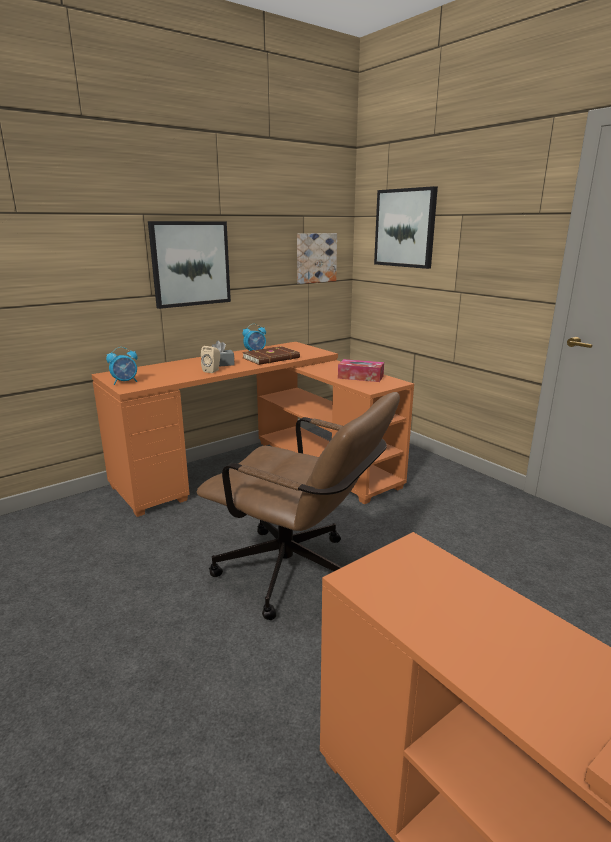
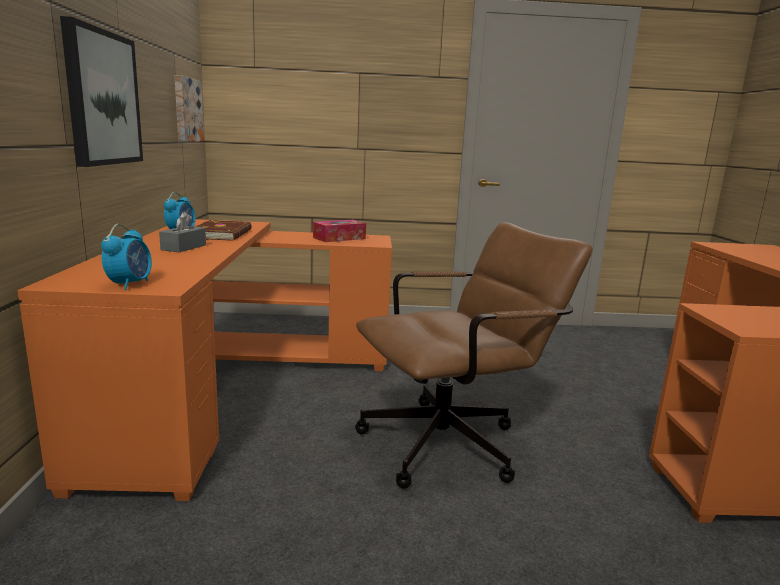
camera: 55 degrees left, 5 degrees down
(212, 370) = (202, 253): beige speaker -> none
(405, 228) = (288, 82): picture -> none

